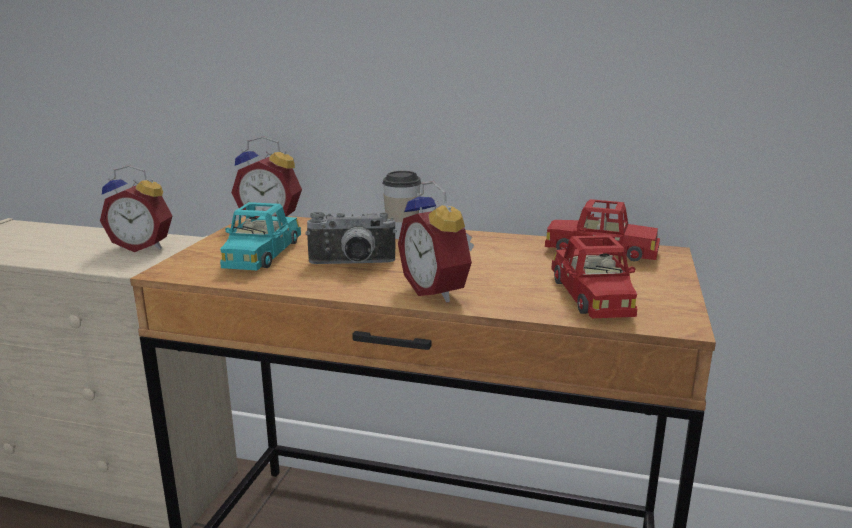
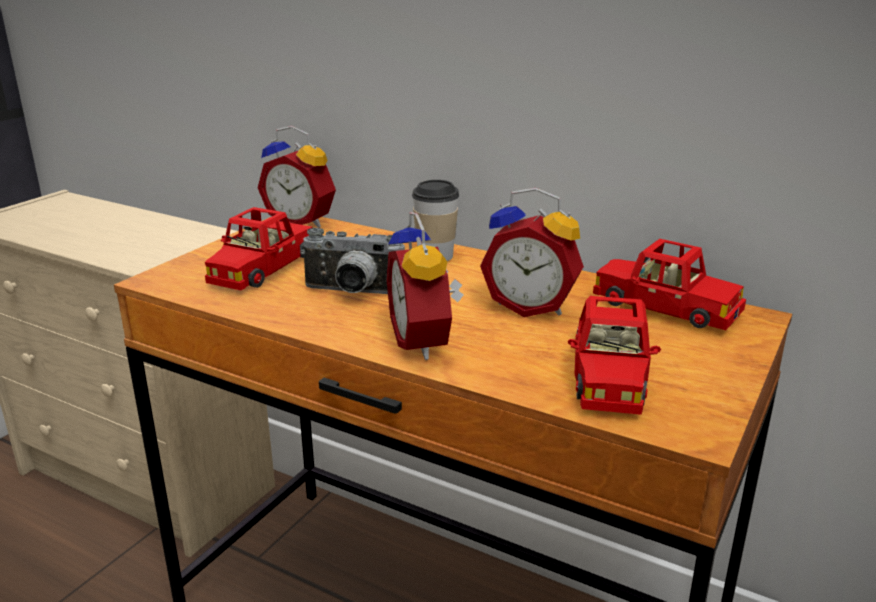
camera: 15 degrees right, 5 degrees up
(143, 246) = (172, 238): alarm clock -> alarm clock (531, 306)
(262, 255) = (263, 269): turquoise toy car -> red toy car

